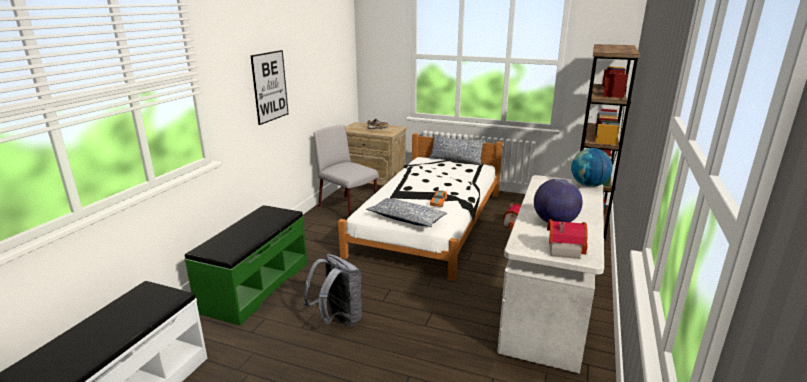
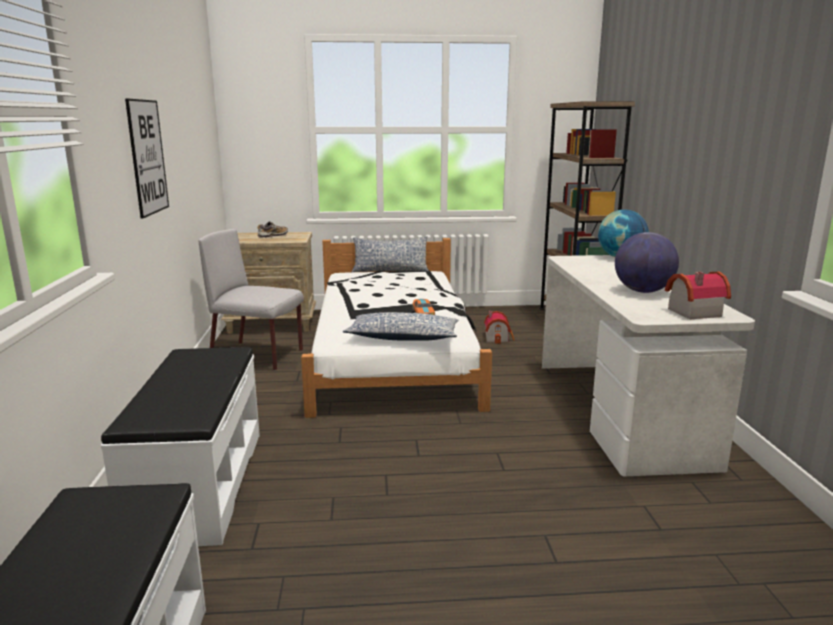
camera: 25 degrees left, 5 degrees down
(255, 286) = (198, 484): green bench -> white bench
(338, 319) = (377, 494): grey backpack -> none

